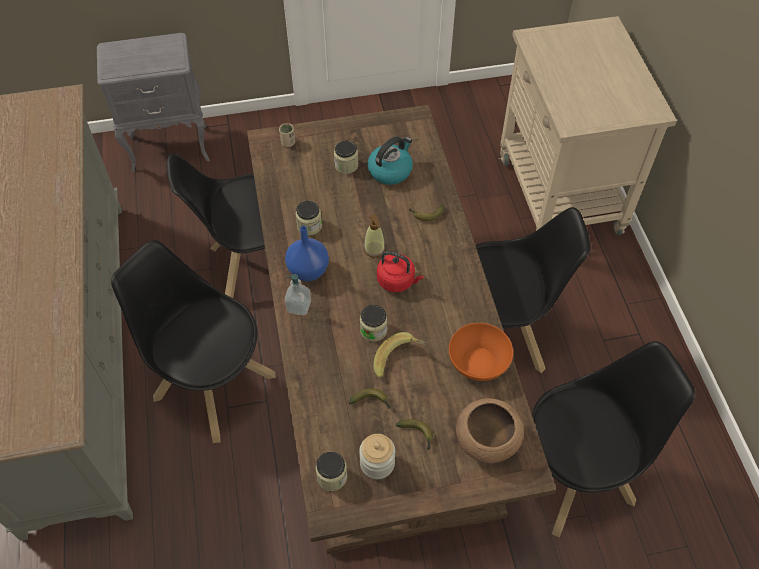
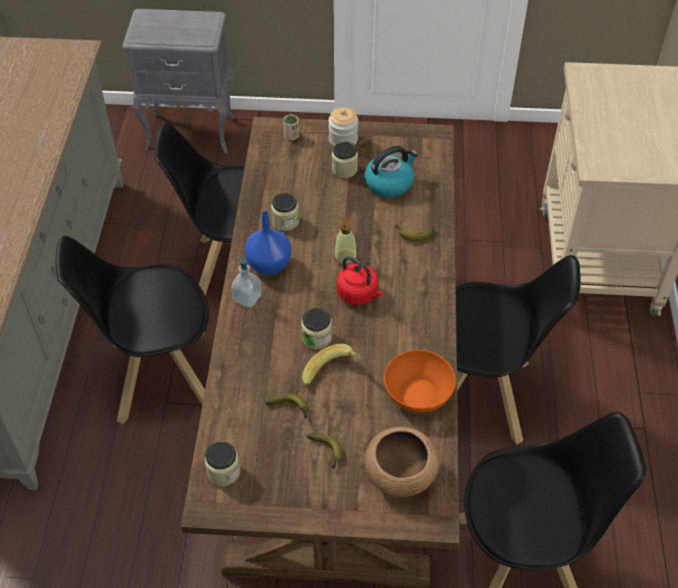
camera: 15 degrees right, 5 degrees down
(212, 384) = (158, 375): black chair -> black chair turned 60 degrees counterclockwise
(377, 463) = (275, 470): jar -> jar (343, 140)

